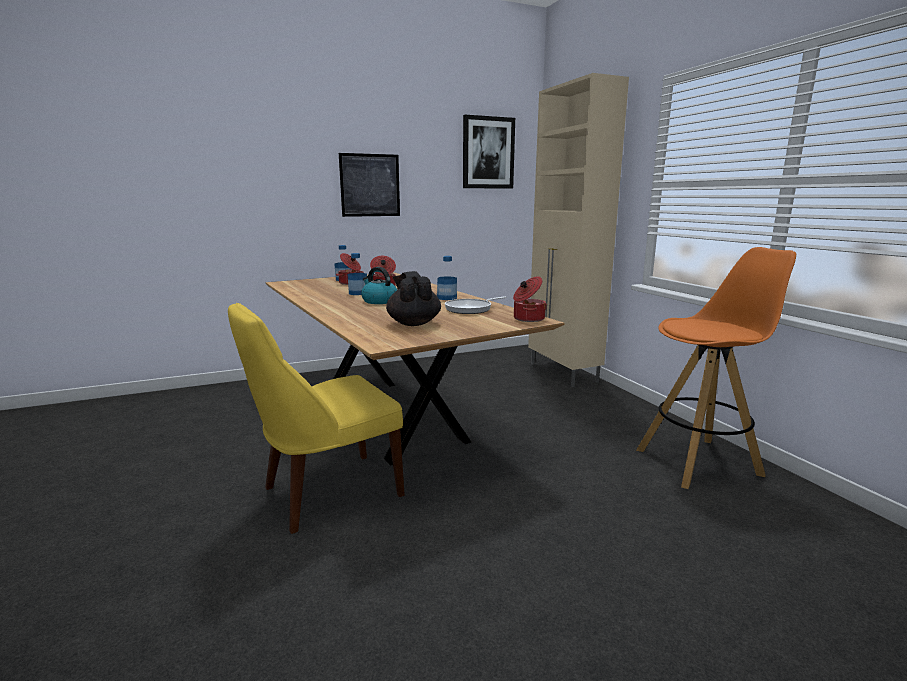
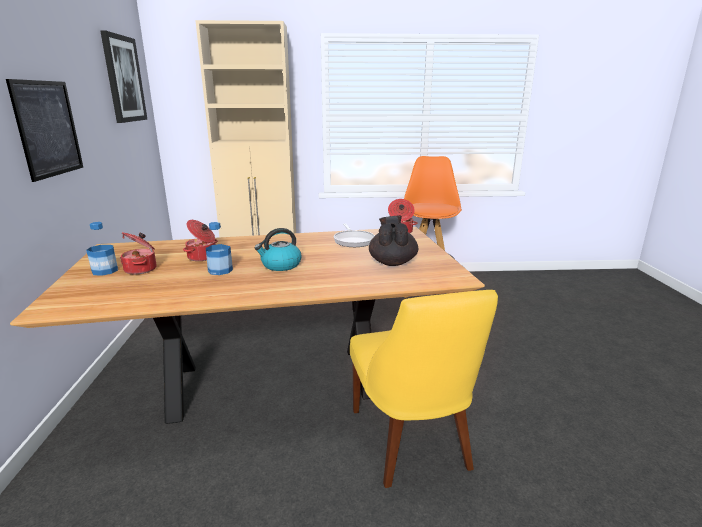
camera: 70 degrees left, 5 degrees up
(413, 323) = (392, 262): black teapot -> black teapot turned 90 degrees clockwise
(446, 298) = (297, 241): bottle -> none

